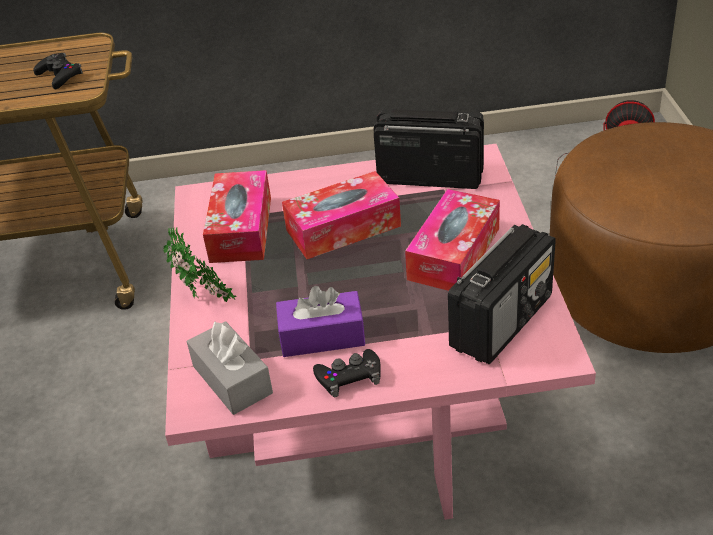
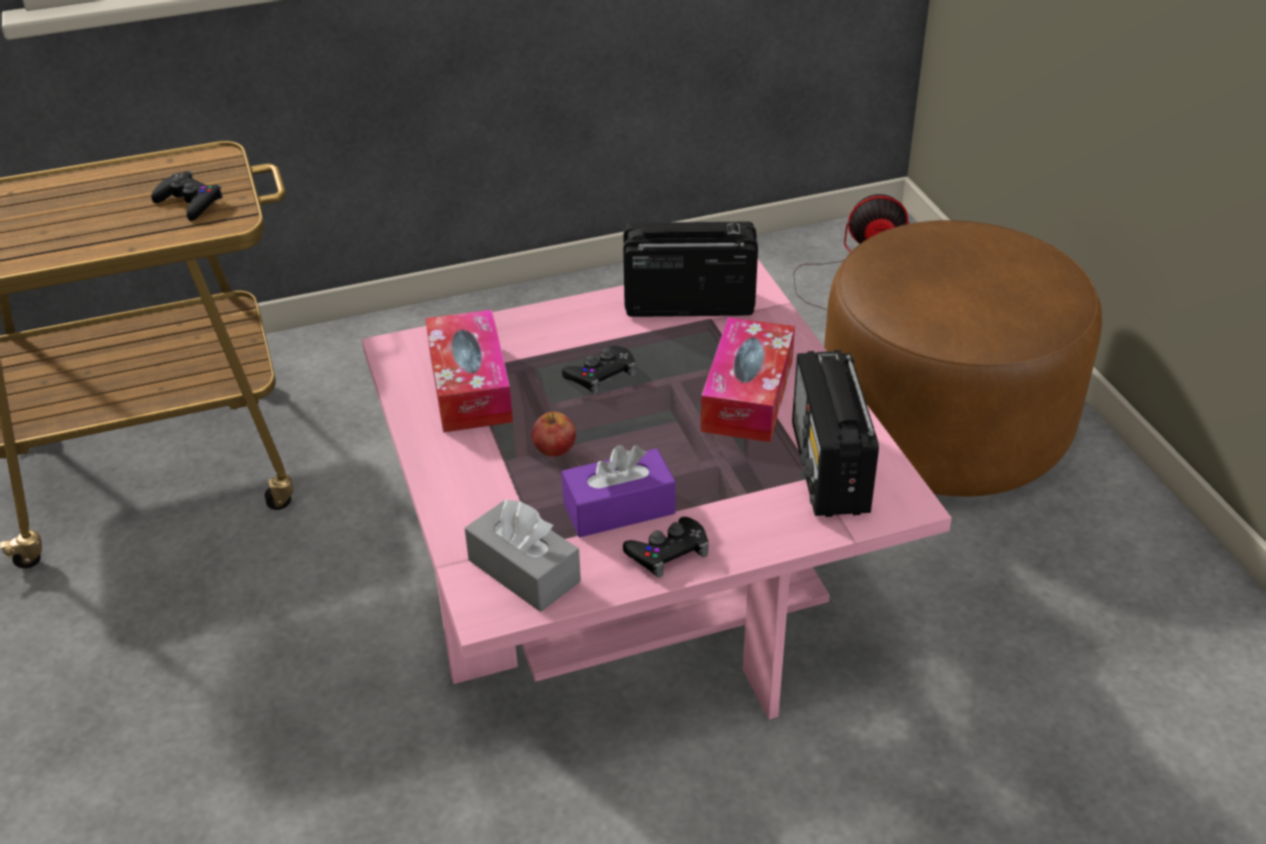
camera: 15 degrees left, 0 degrees up
(205, 300) = (454, 478): potted plant -> none
(288, 281) = (554, 446): none -> apple
(343, 228) = (601, 375): tissue box -> black game controller
(502, 321) = (829, 469): radio -> radio turned 150 degrees clockwise

